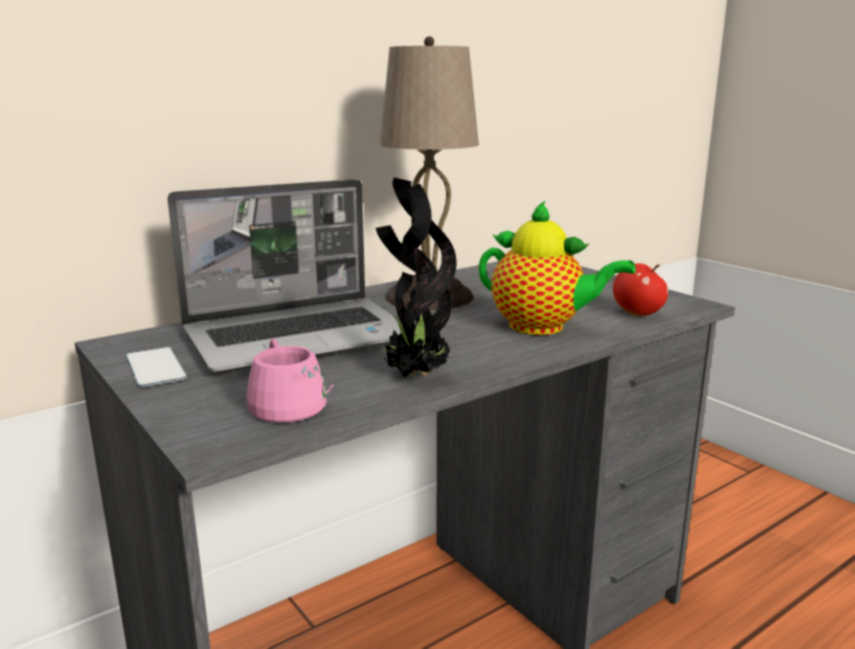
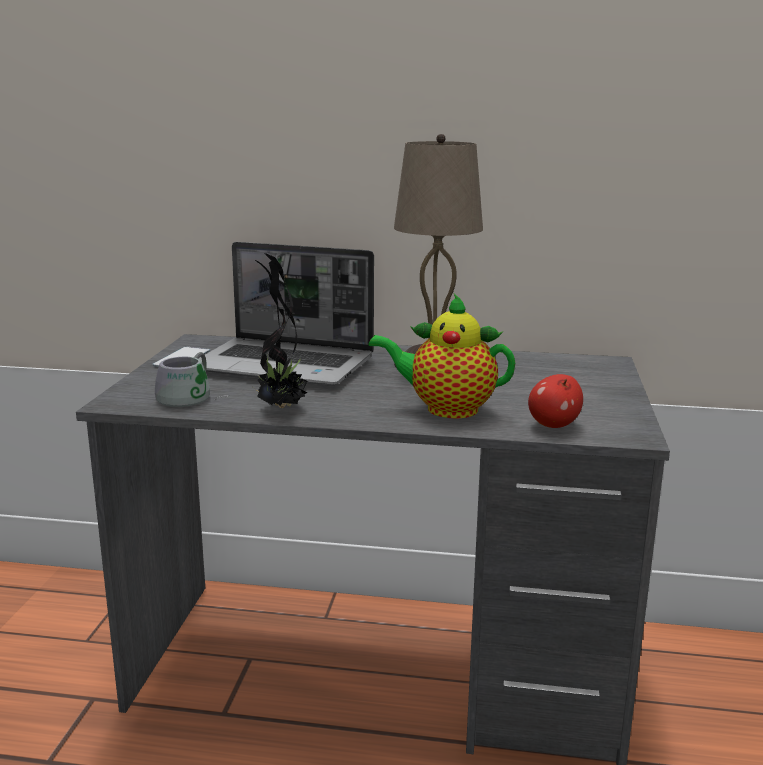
camera: 45 degrees right, 0 degrees up
(294, 401) = (192, 397): pink mug -> grey mug
(542, 327) = (446, 409): teapot -> teapot turned 120 degrees clockwise

